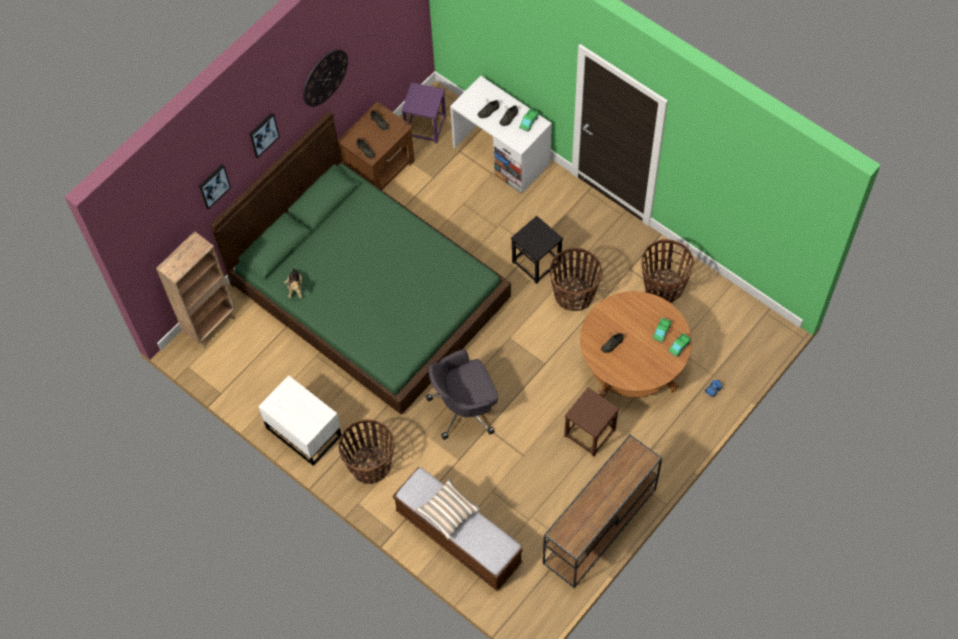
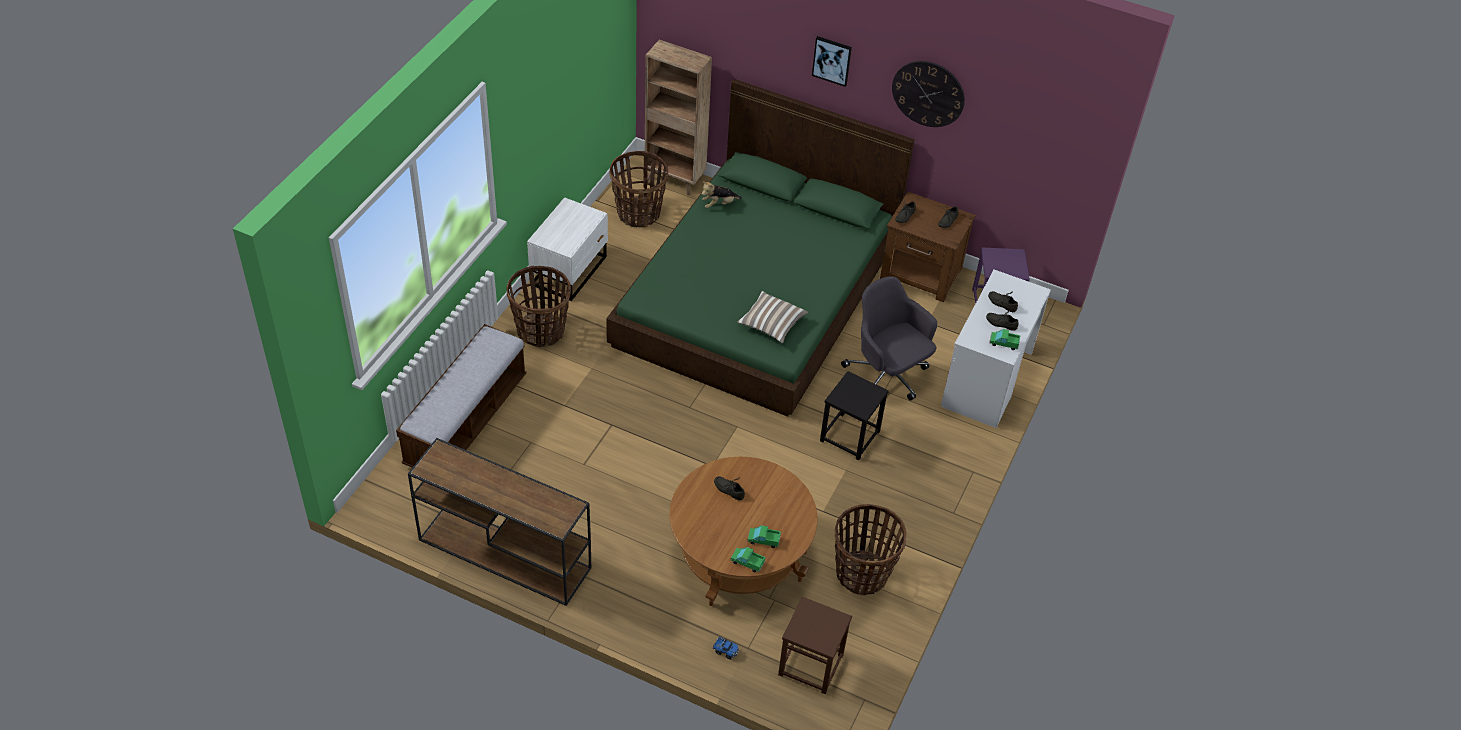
camera: 70 degrees right, 15 degrees down
(213, 186) = (757, 42): picture -> none
(448, 512) = (469, 372): pillow -> pillow (771, 324)
(465, 408) = (632, 400): grey office chair -> grey office chair (886, 377)
(574, 294) = (817, 480): basket -> basket (638, 213)
(589, 432) = (630, 524): brown stool -> brown stool (811, 664)

